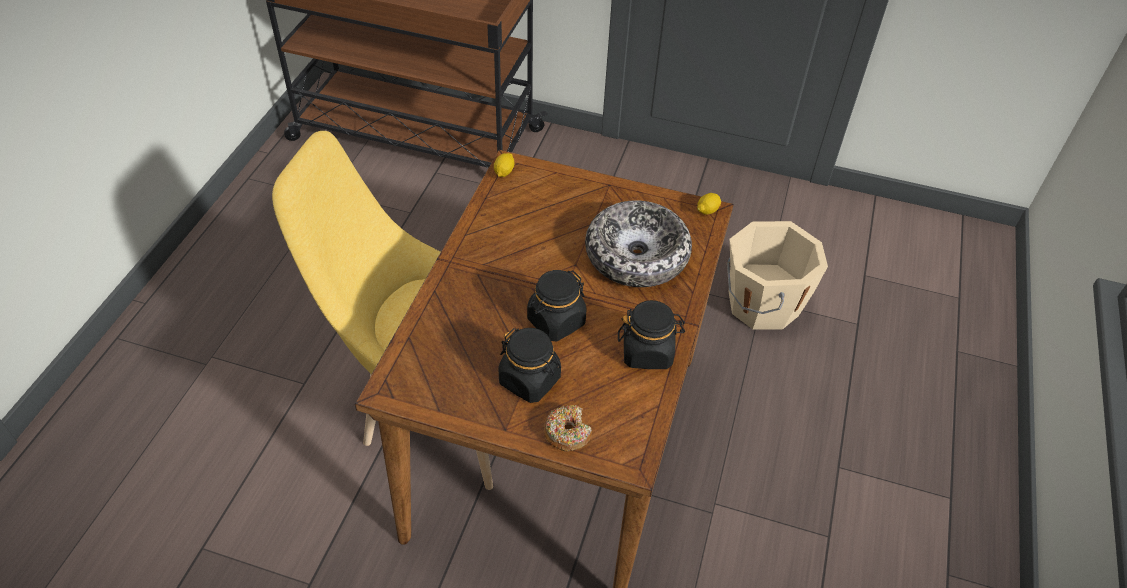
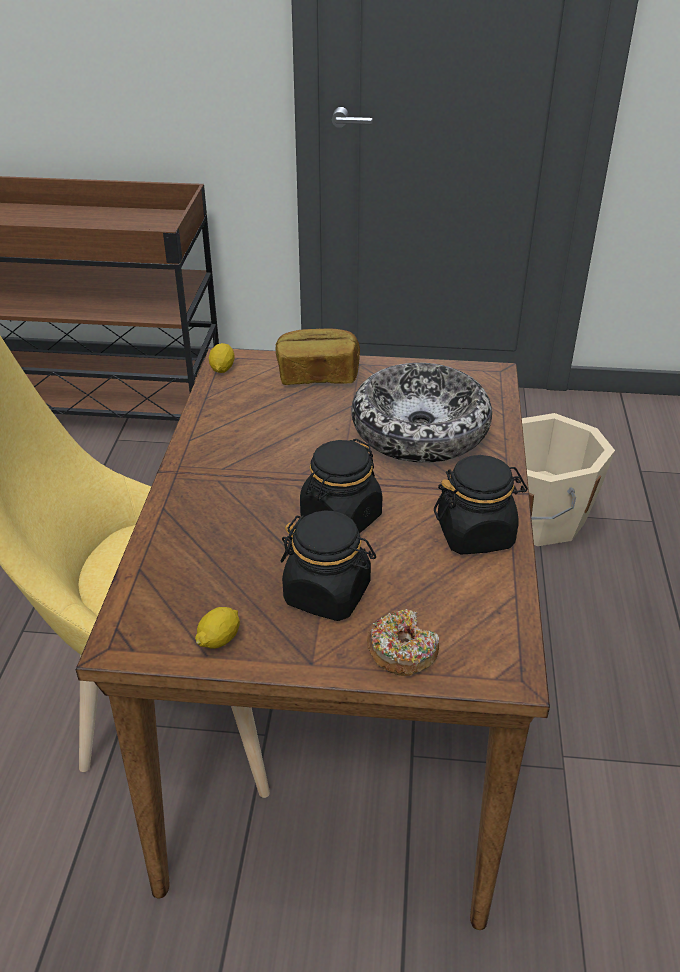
camera: 10 degrees left, 10 degrees down
(574, 191) = (317, 375): none -> bread
(707, 210) = (488, 373): lemon -> lemon (219, 639)

